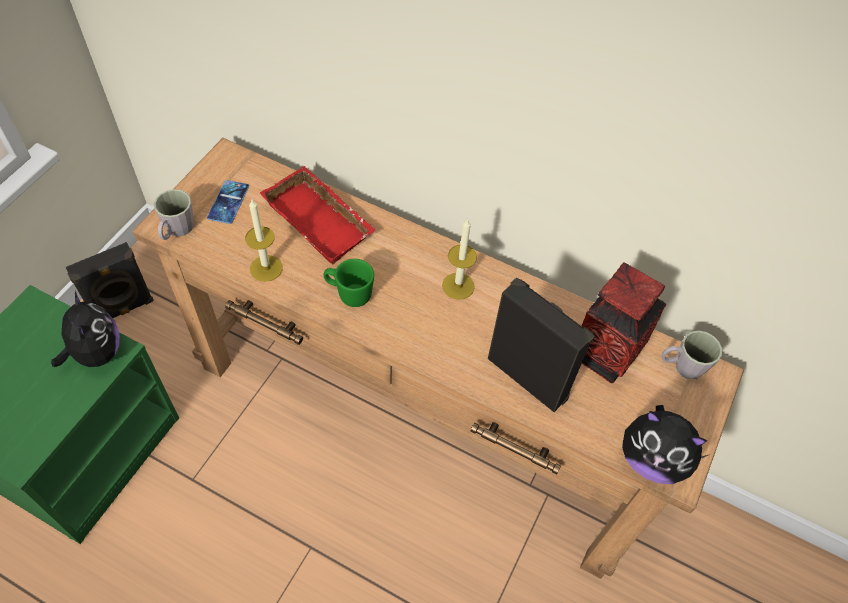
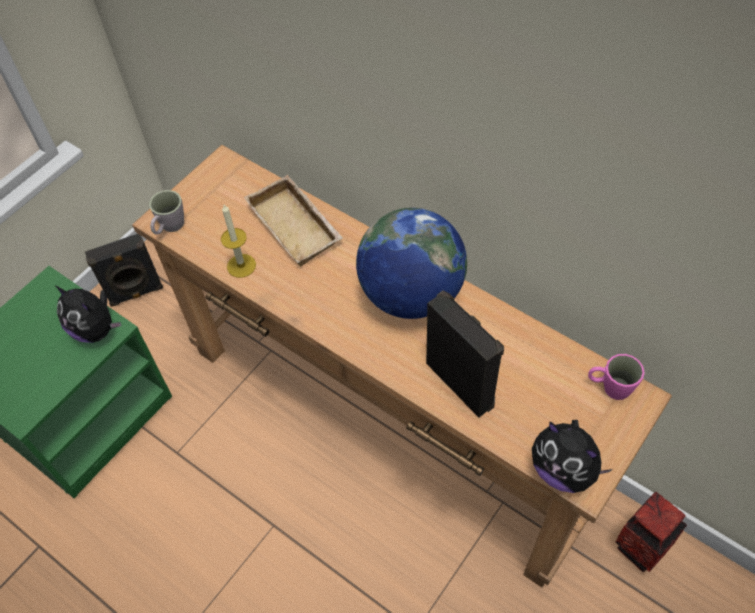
camera: 15 degrees right, 0 degrees up
(96, 353) = (96, 329): plush toy -> plush toy turned 135 degrees clockwise
(228, 202) = (217, 204): phone -> none
(321, 220) = (297, 225): red tray -> beige tray
(349, 294) = (310, 294): green mug -> none
(458, 286) = (411, 294): candle -> globe
(604, 357) = (536, 372): vase -> vase (639, 549)
(681, 366) = (610, 387): grey mug -> pink mug

